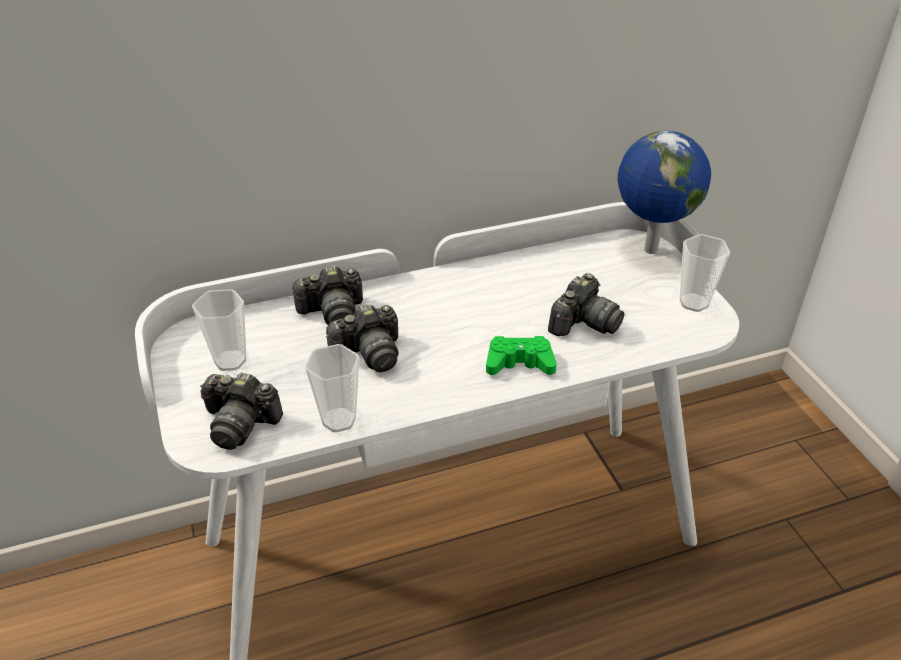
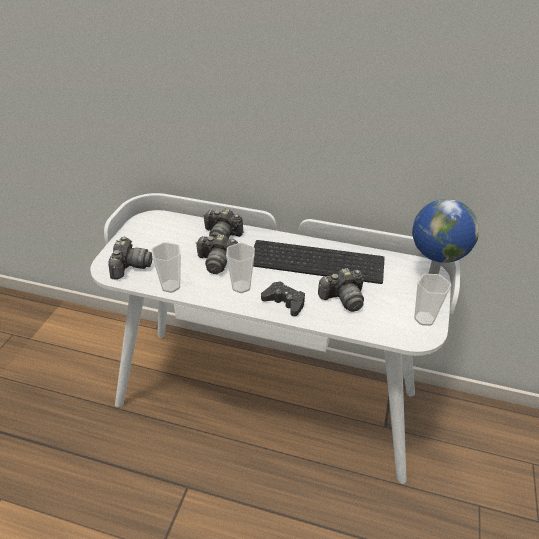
camera: 35 degrees right, 0 degrees up
(230, 361) = (155, 237): cup -> cup (241, 286)
(240, 423) = (130, 267): camera -> camera turned 135 degrees counterclockwise
(501, 289) = (318, 260): none -> keyboard
(519, 363) = (284, 302): green game controller -> black game controller

